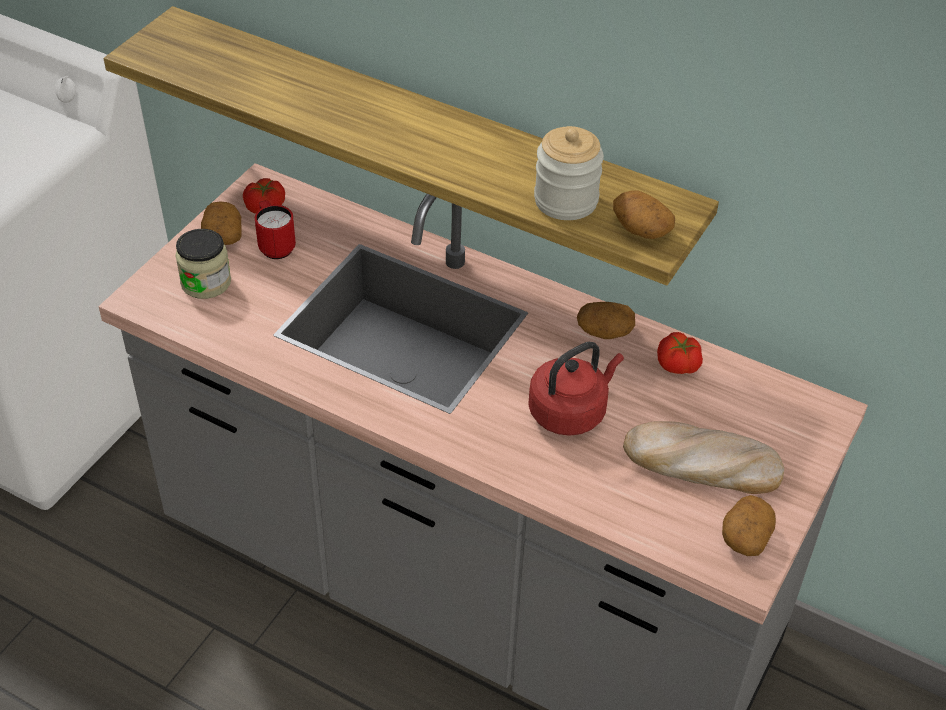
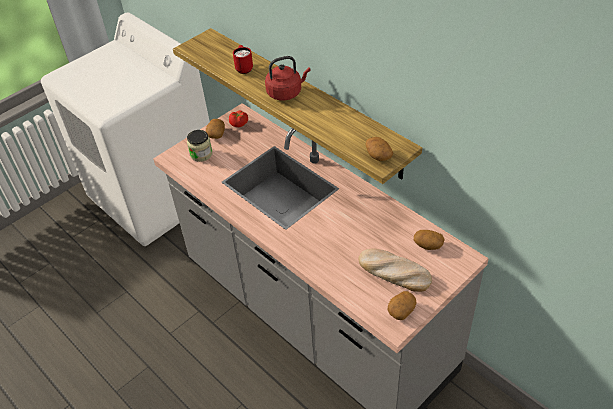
camera: 20 degrees right, 0 degrees up
(275, 245) = (237, 141): red mug -> red mug (244, 68)
(566, 201) = (348, 137): jar -> none
(570, 411) = (341, 237): red kettle -> red kettle (286, 93)
(604, 331) = (371, 202): potato -> potato (427, 245)
(677, 365) = (400, 224): tomato -> none

